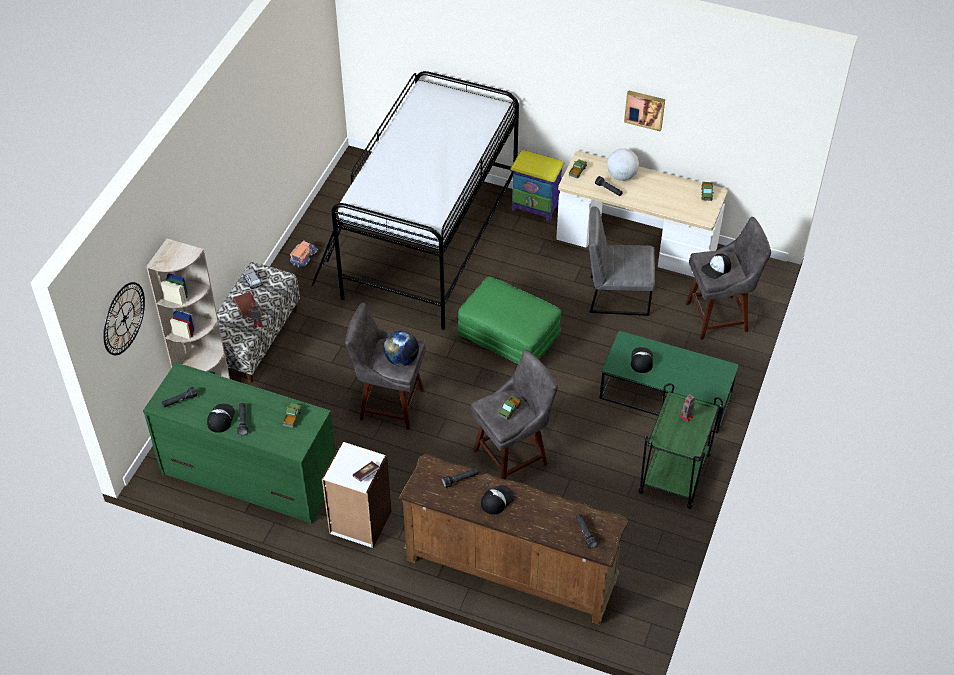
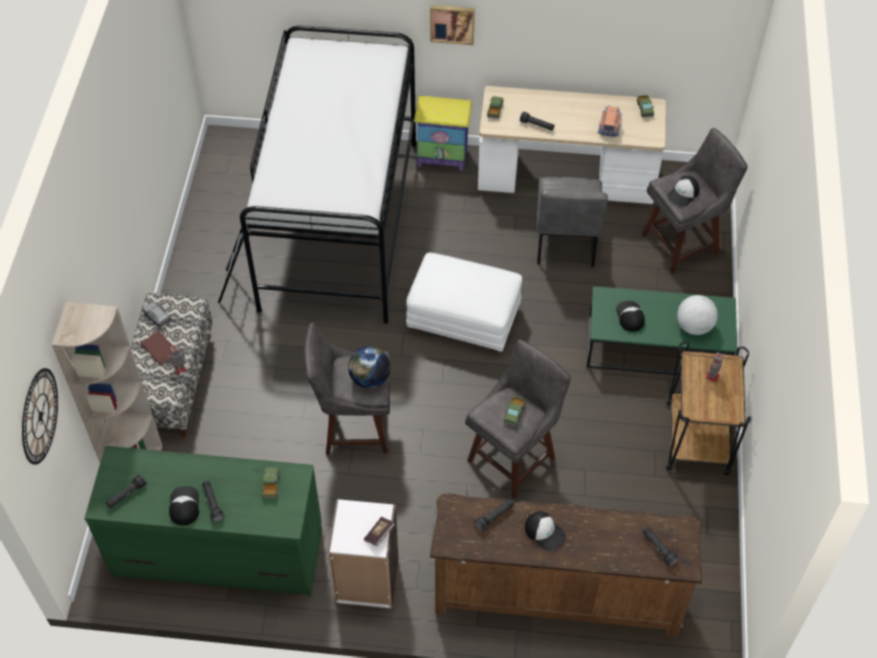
camera: 15 degrees left, 5 degrees up
(303, 257) = (198, 269): toy truck -> toy truck (609, 125)
(497, 500) = (545, 532): cap -> cap turned 105 degrees clockwise
(509, 339) = (464, 319): green ottoman -> white ottoman
(617, 295) = (565, 241): grey chair -> grey chair turned 75 degrees counterclockwise
(621, 176) = (545, 106): globe -> globe (694, 326)
(645, 109) = (566, 26): picture -> picture (452, 23)
(674, 475) = (697, 439): green cart -> brown cart

